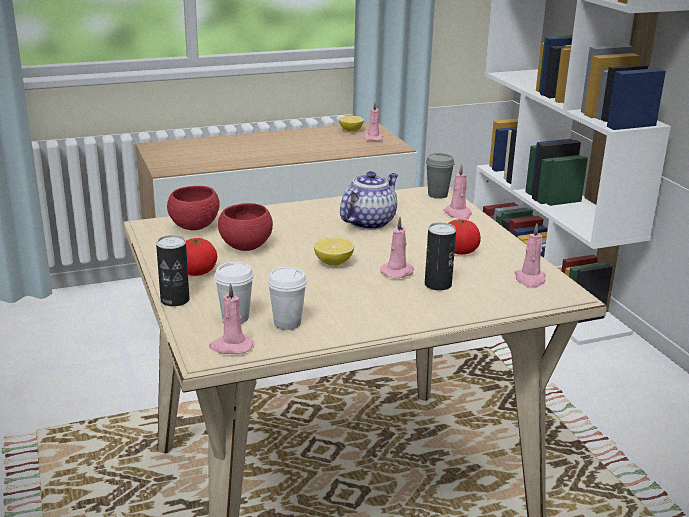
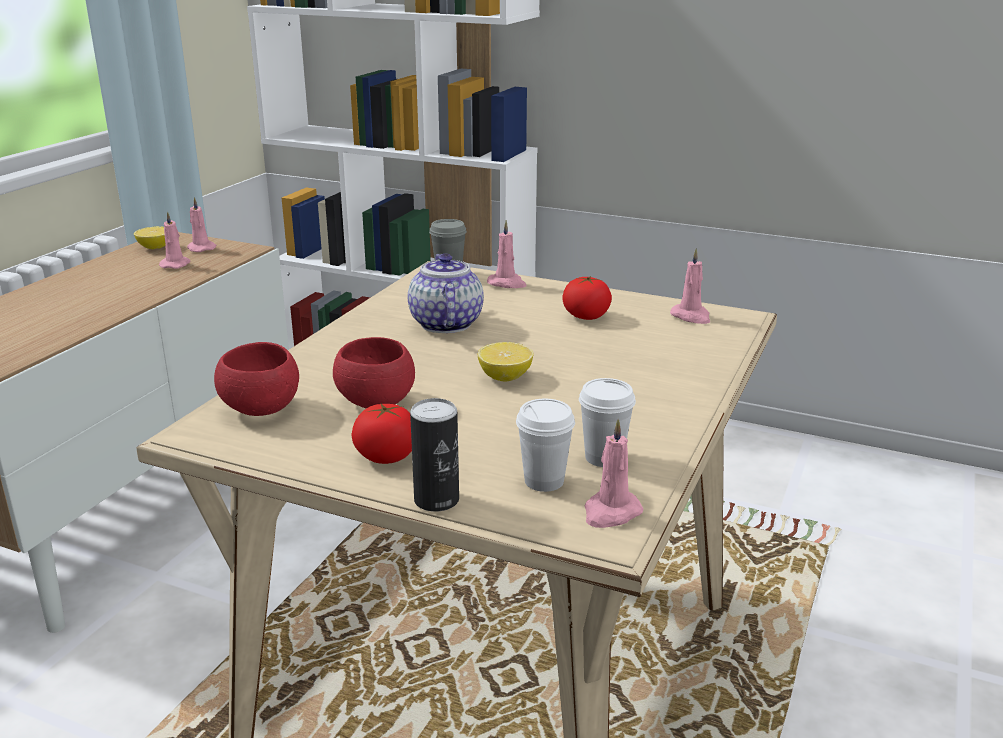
camera: 45 degrees left, 0 degrees up
(398, 272) = (581, 358): pink candle -> pink candle (176, 264)
(438, 285) = (638, 354): can -> none

